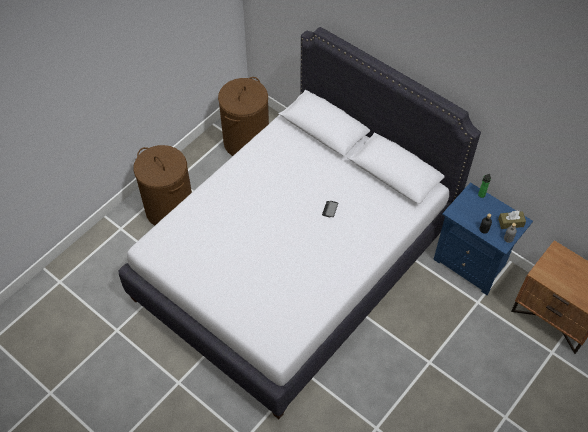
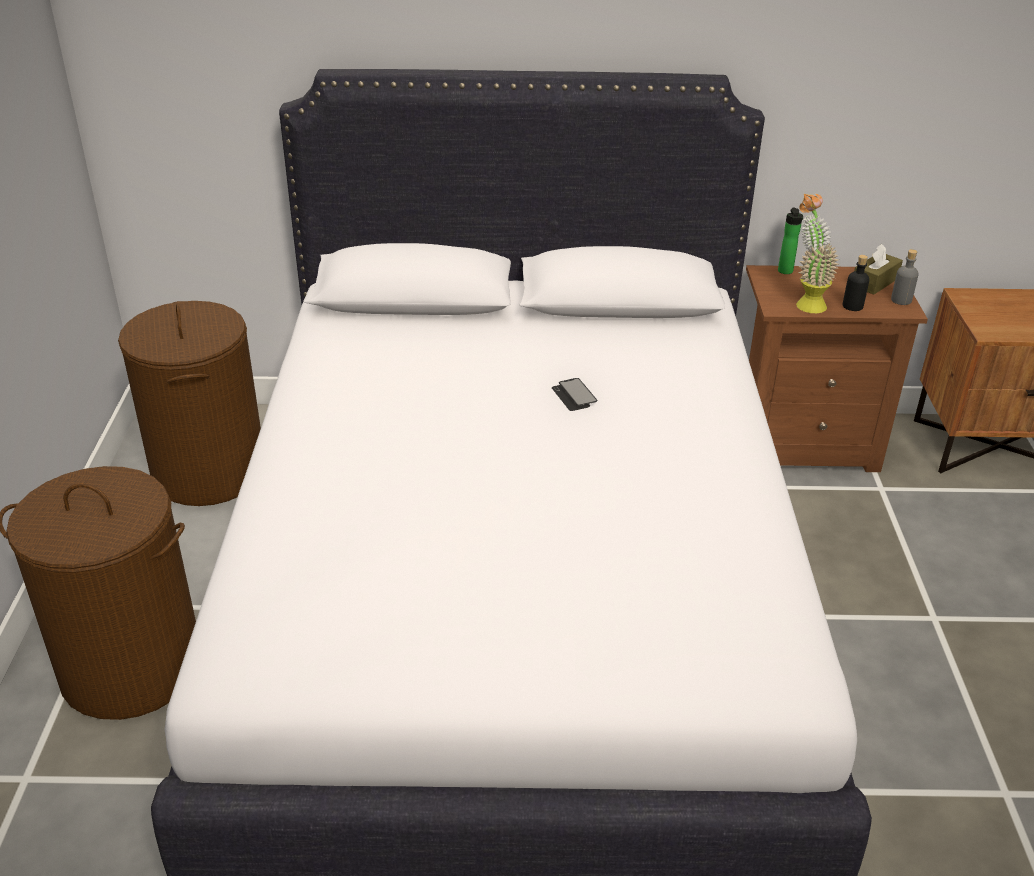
camera: 40 degrees left, 20 degrees down
(467, 216) = (805, 303): none -> potted plant
(472, 263) = (804, 443): blue nightstand -> brown nightstand

